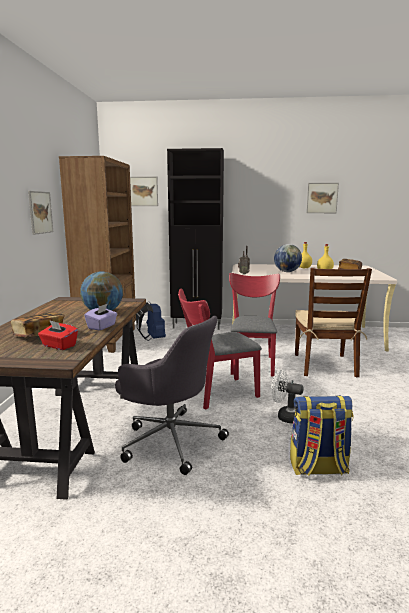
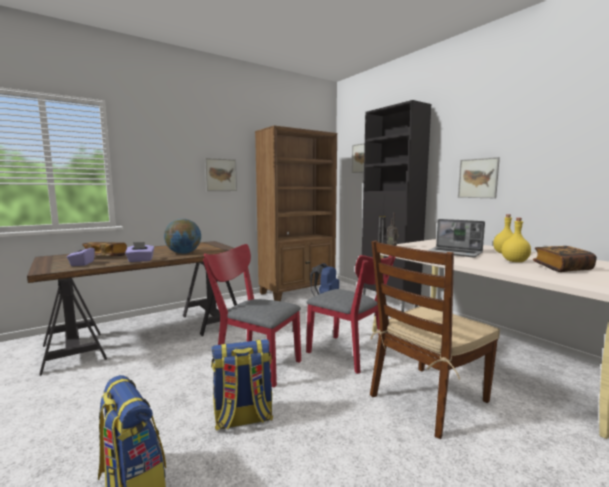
camera: 50 degrees right, 5 degrees down
(59, 346) = (82, 264): red tissue box -> purple tissue box
(170, 440) = (144, 377): grey office chair -> none
(252, 363) = (350, 355): red chair -> red chair turned 75 degrees clockwise
(285, 416) = (243, 419): white fan -> backpack
(287, 272) = (455, 253): globe -> laptop
(322, 198) = (568, 148): picture -> picture (478, 178)

